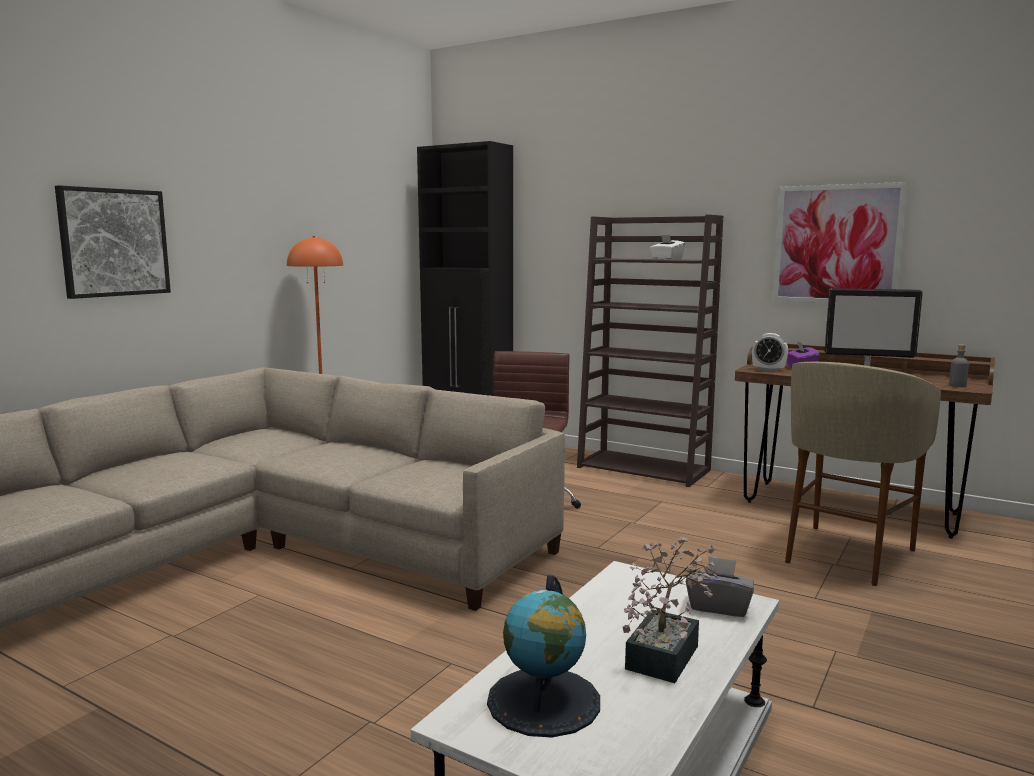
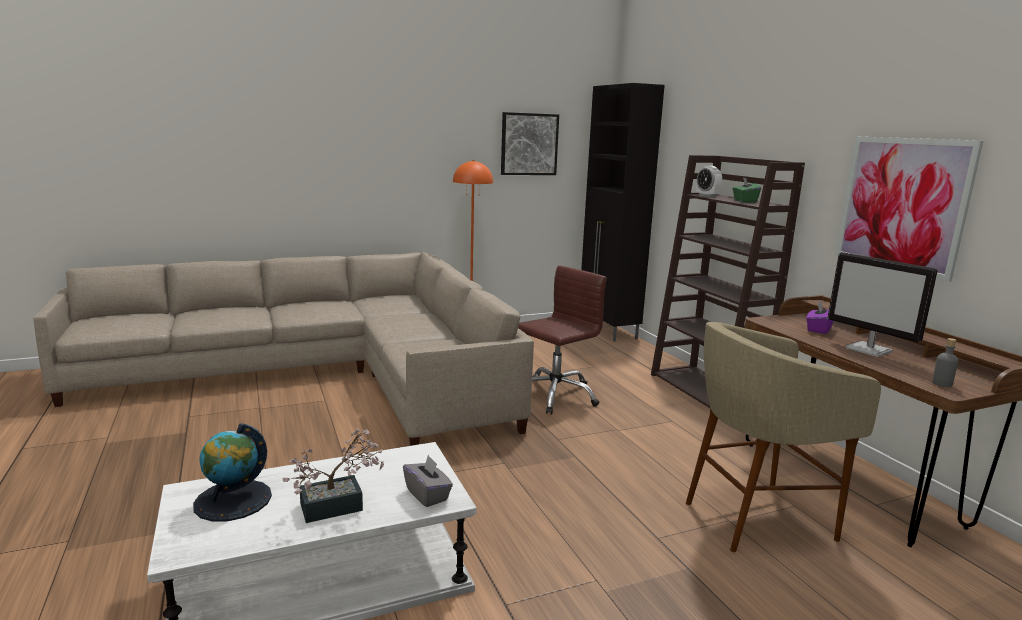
camera: 35 degrees right, 5 degrees up
(114, 242) = (326, 161): picture -> picture (529, 144)
(666, 259) = (744, 201): white tissue box -> green tissue box
(768, 370) = (779, 324): alarm clock -> alarm clock (707, 196)

